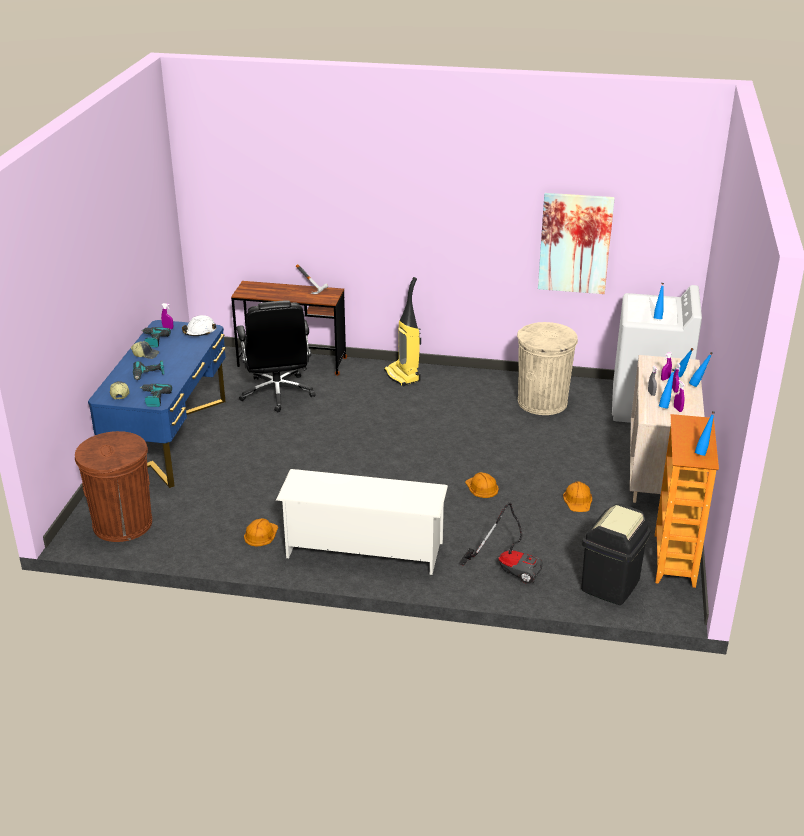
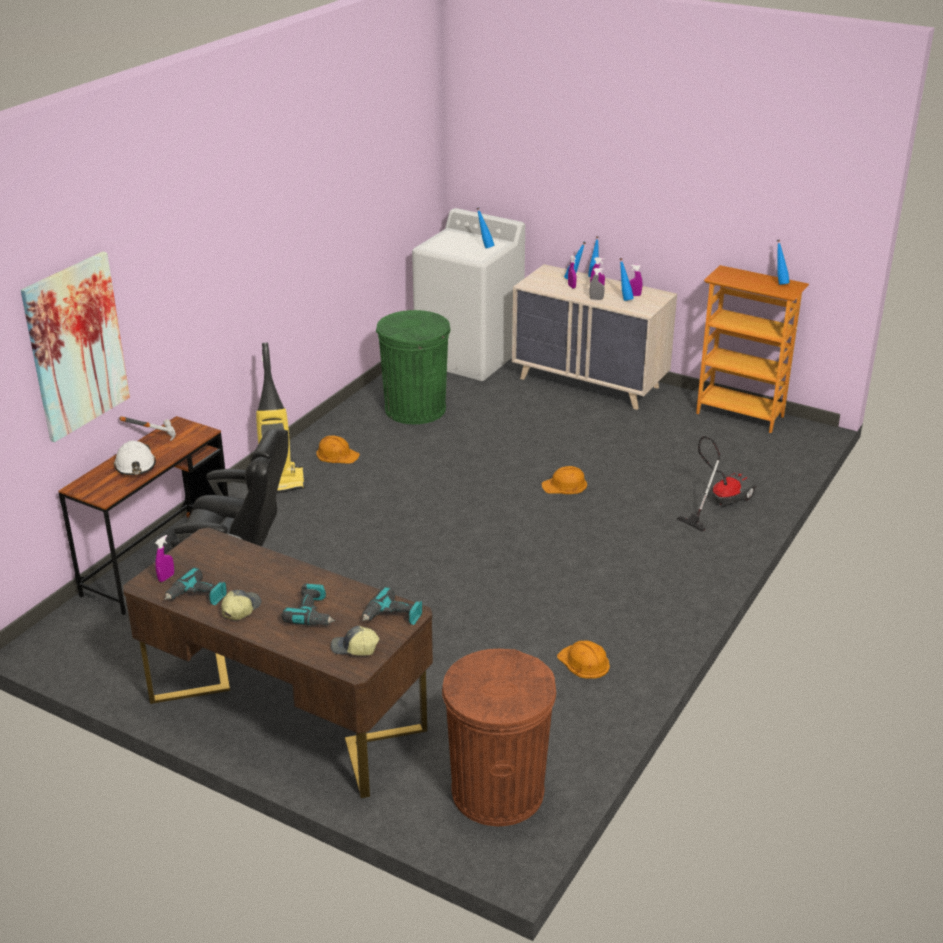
camera: 70 degrees left, 0 degrees up
(169, 438) = (286, 714): blue desk -> brown desk
(199, 332) = (206, 549): white hard hat -> white hard hat (135, 466)
(363, 550) = (651, 589): white shoe rack -> none
(542, 402) = (415, 409): beige trash can -> green trash can
(575, 243) = (360, 217): picture -> picture (76, 346)
(578, 500) = (618, 436): orange hard hat -> orange hard hat (337, 454)
(610, 585) = (767, 455): black trash can -> none

